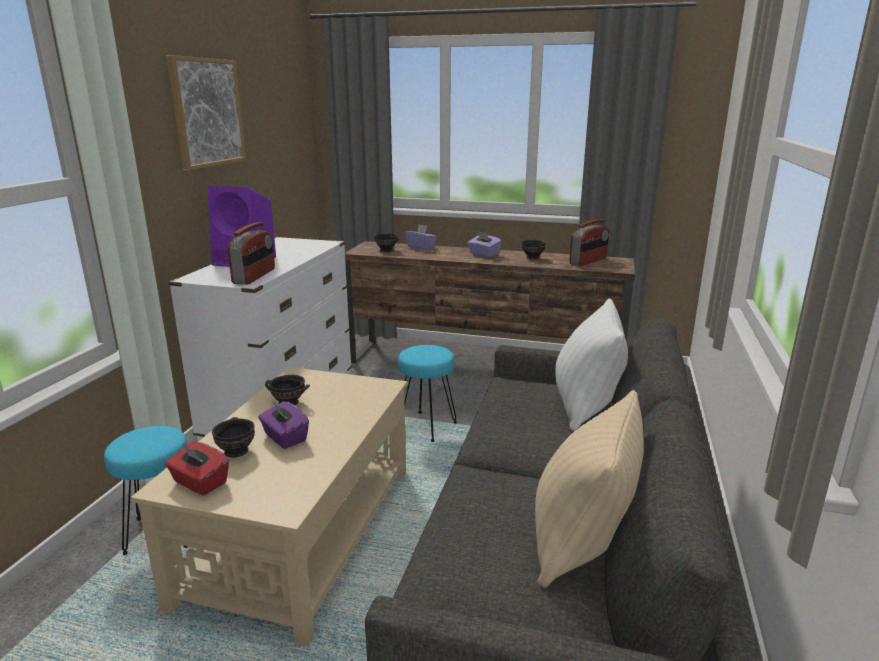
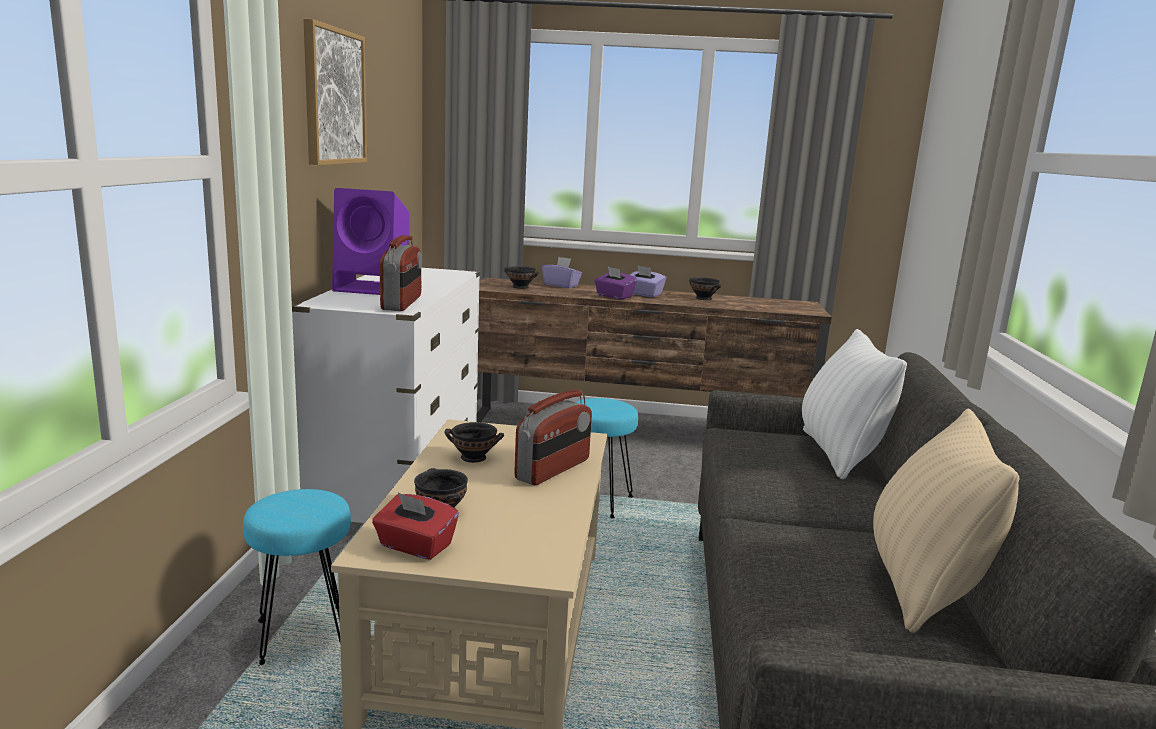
camera: 10 degrees left, 5 degrees down
(284, 437) = (493, 495): purple tissue box -> purple tissue box (614, 296)
(588, 261) = (770, 303): radio -> radio (553, 469)

